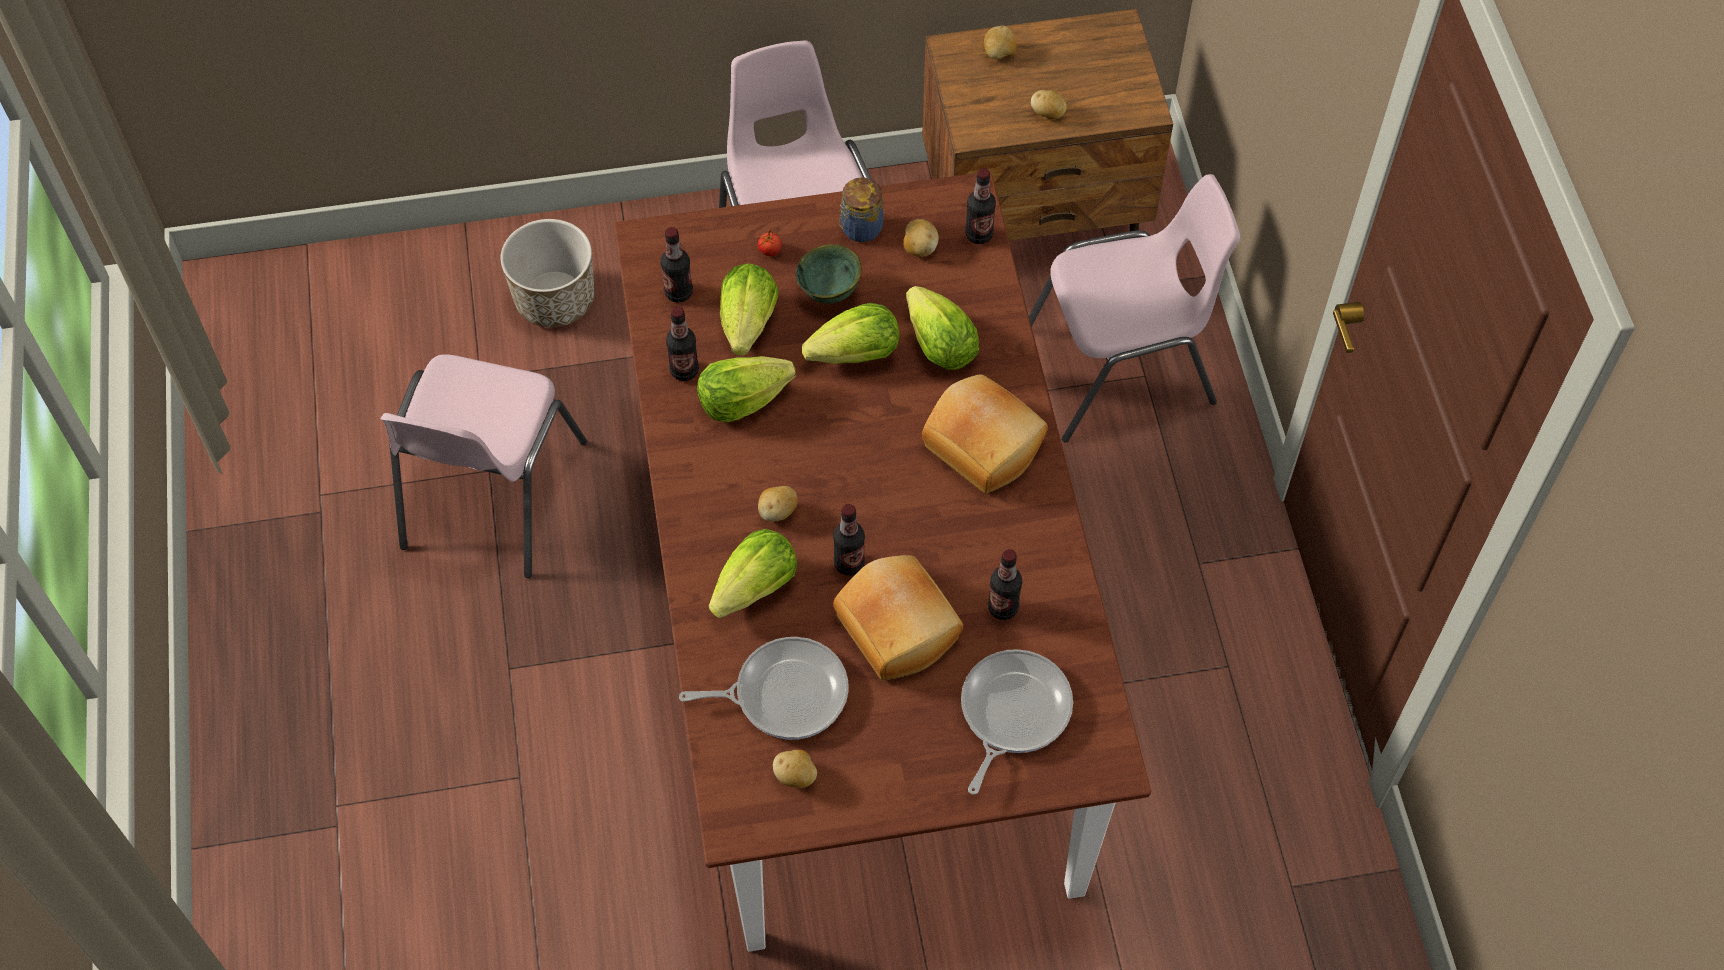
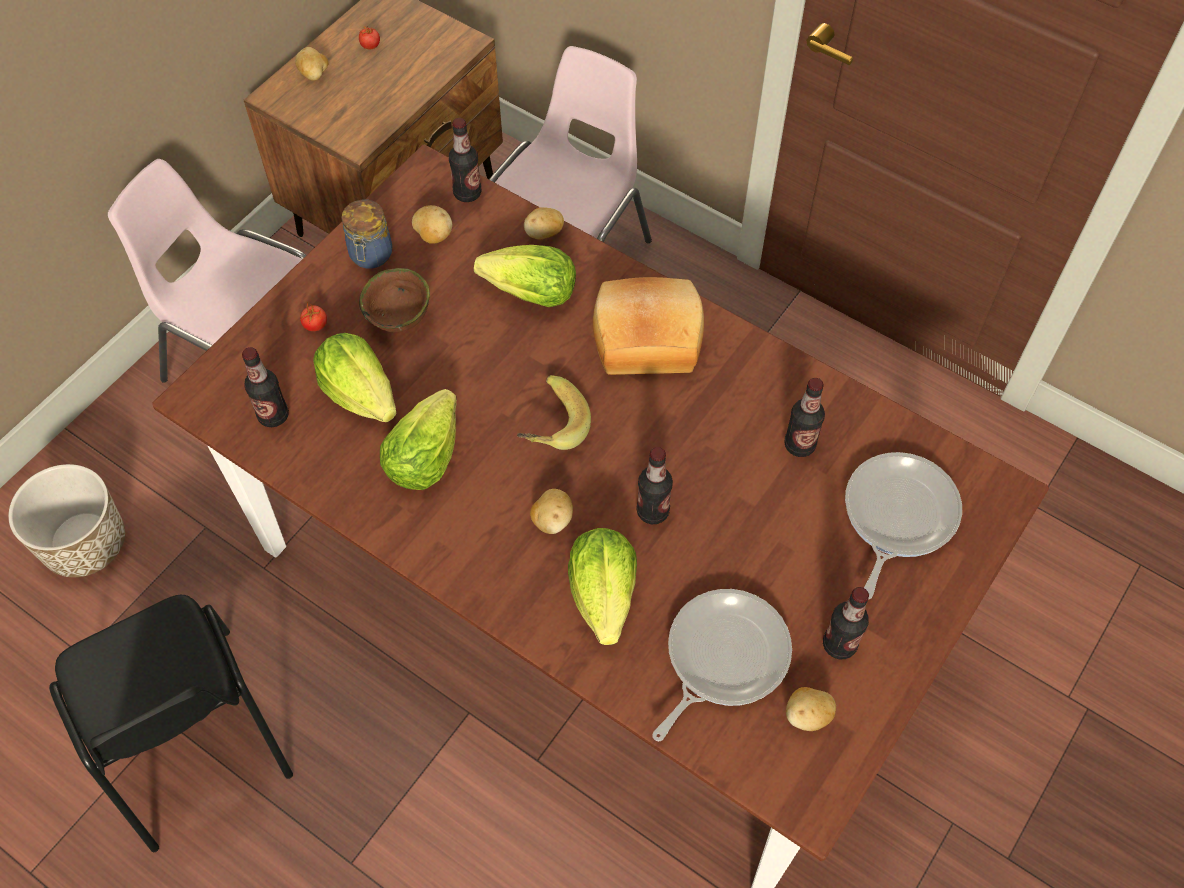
camera: 45 degrees left, 0 degrees up
(490, 496) = (190, 741): pink chair -> black chair
(684, 370) = (348, 473): bottle -> bottle (839, 644)
(830, 293) = (401, 320): green bowl -> brown bowl
(845, 449) = (548, 427): none -> banana
(856, 354) = (475, 350): lettuce -> none
(900, 627) = (745, 525): bread -> none
(1011, 712) = (896, 516): frying pan -> frying pan turned 45 degrees clockwise
(1047, 114) = (398, 91): potato -> potato (544, 234)
(1067, 59) = (370, 46): none -> tomato

